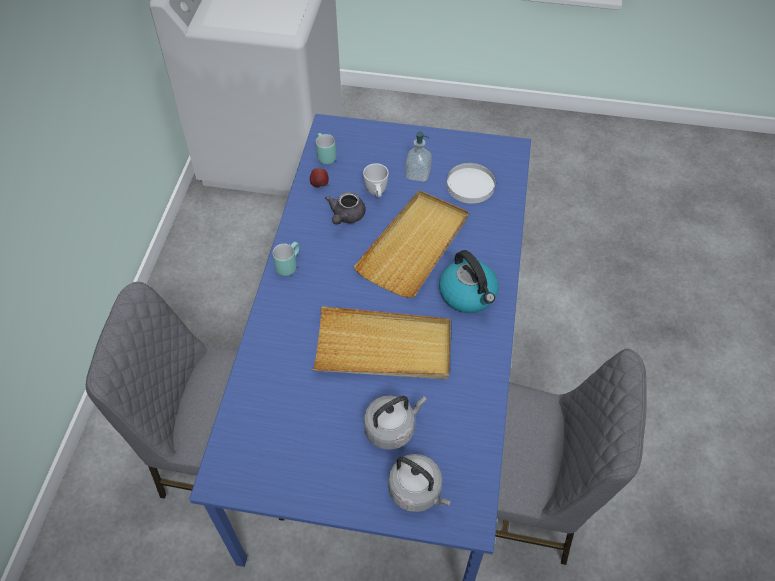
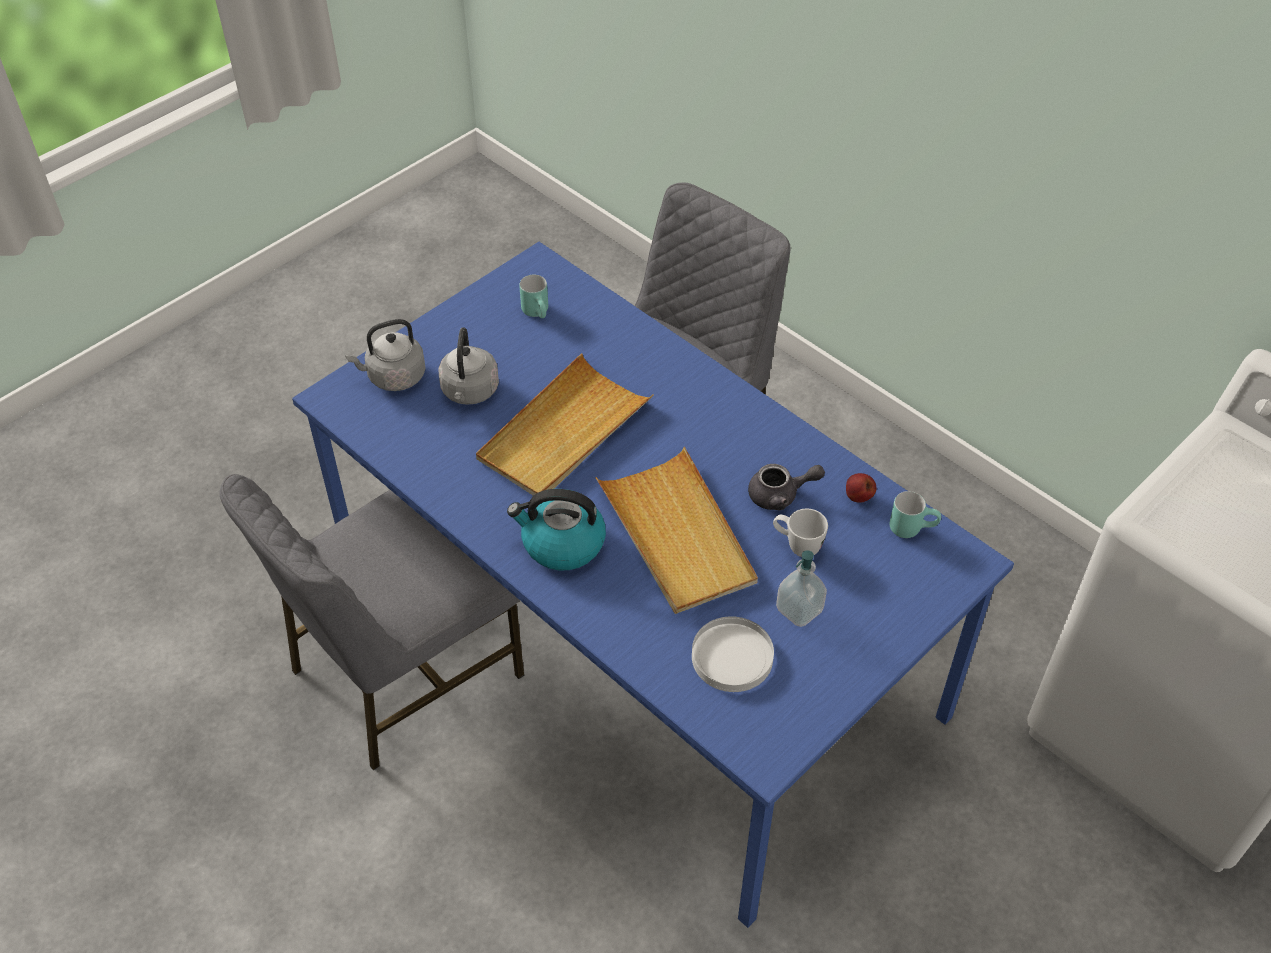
camera: 125 degrees right, 5 degrees down
(288, 264) = (747, 409): turquoise mug -> turquoise mug (539, 313)
(346, 216) = (780, 495): grey teapot -> grey teapot turned 120 degrees clockwise

